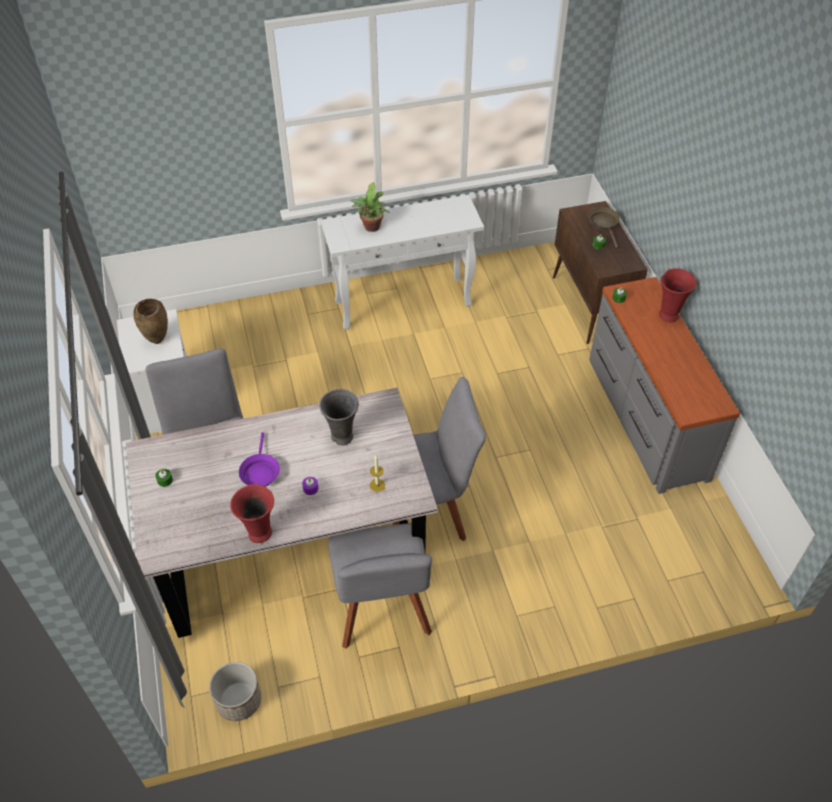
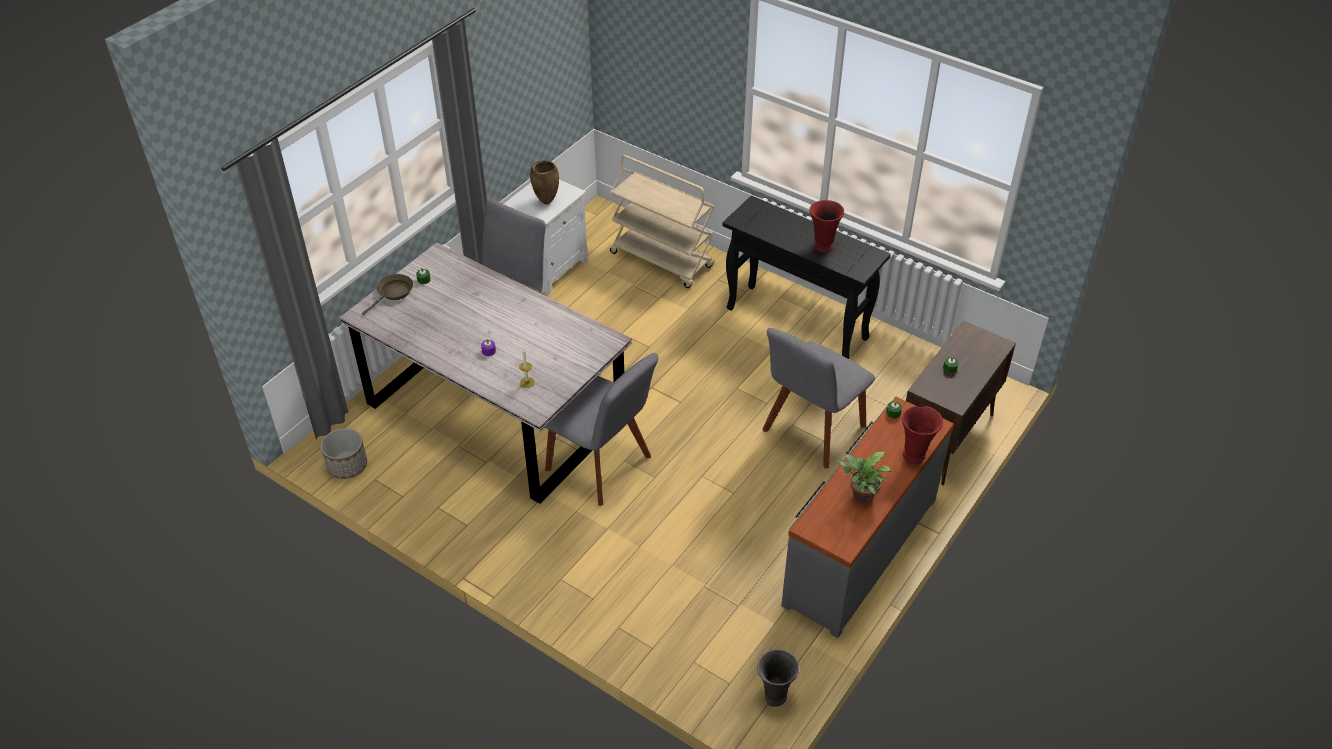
camera: 50 degrees right, 5 degrees down
(248, 330) = (662, 260): none -> beige cart
(259, 534) = (425, 350): red vase -> red vase (822, 246)
(260, 471) = (477, 318): purple frying pan -> none
(342, 437) = (551, 339): grey vase -> grey vase (774, 697)
(371, 228) = (777, 225): potted plant -> potted plant (860, 497)
(382, 611) = (488, 496): grey chair -> grey chair (811, 432)
(404, 303) = (798, 324): white console table -> black console table
(604, 224) = (982, 358): brown frying pan -> brown frying pan (393, 293)

